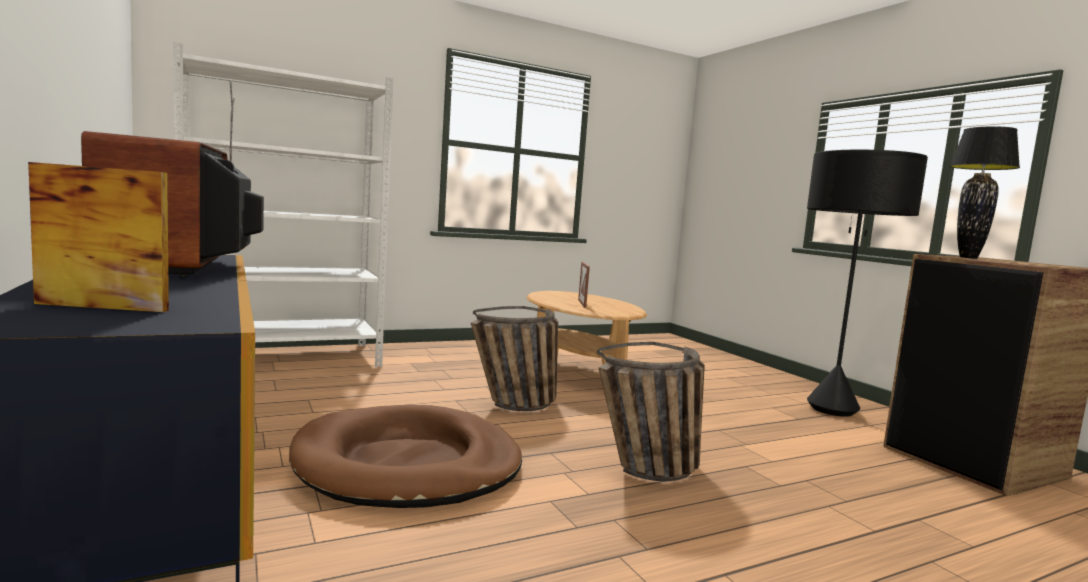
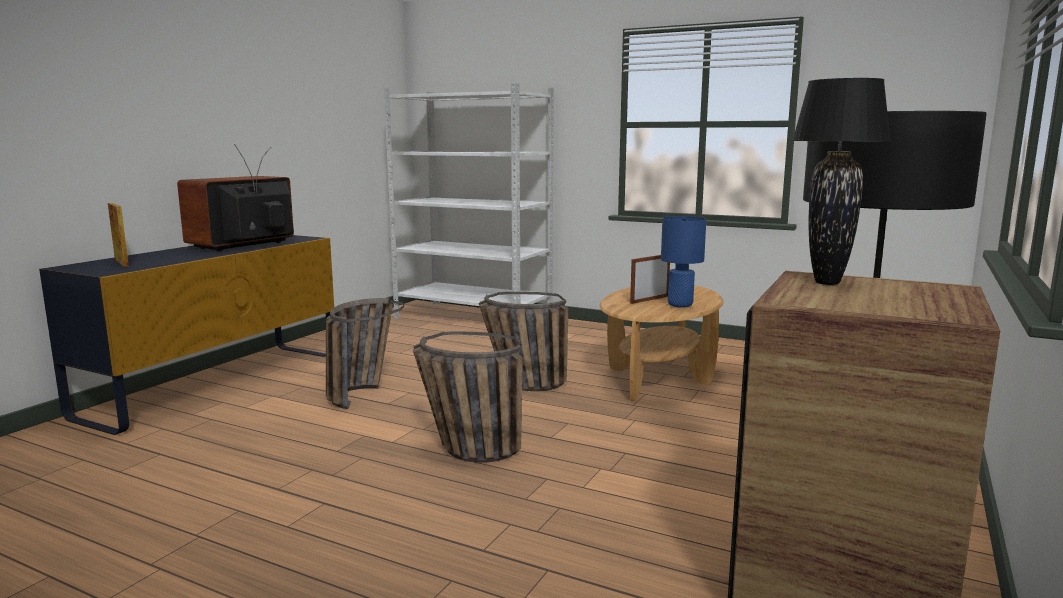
camera: 55 degrees right, 5 degrees up
(408, 464) = (361, 392): brown dog bed -> basket
(615, 305) = (679, 306): none -> blue table lamp

